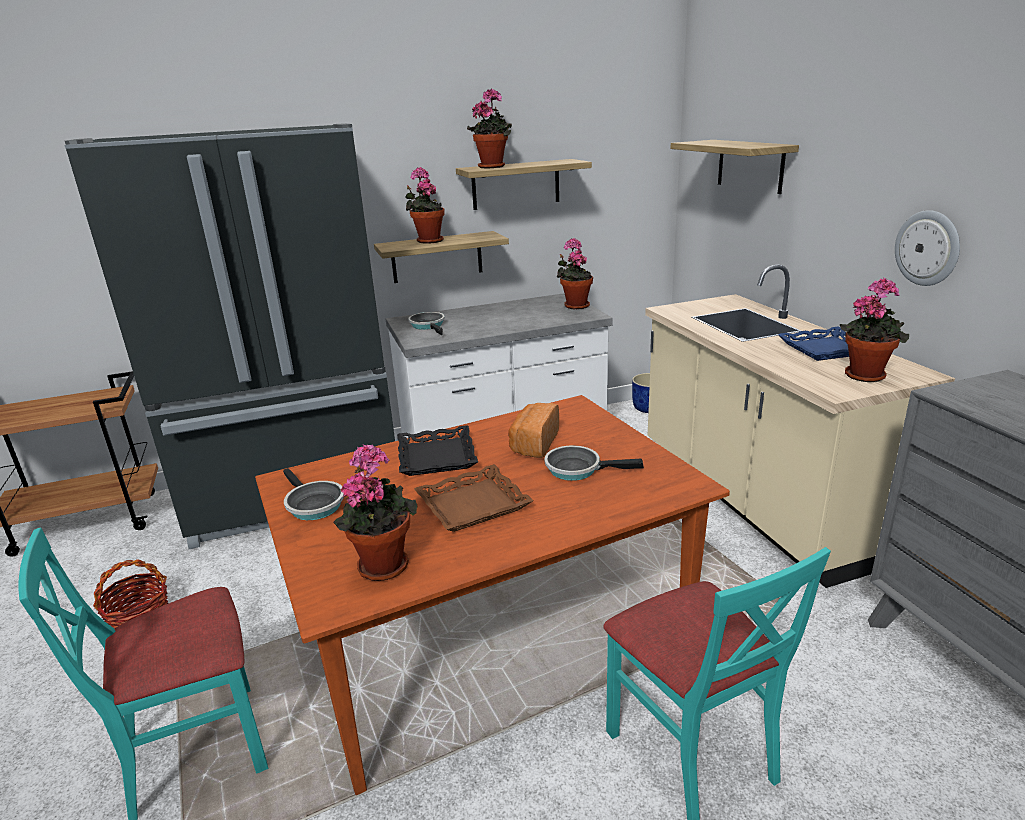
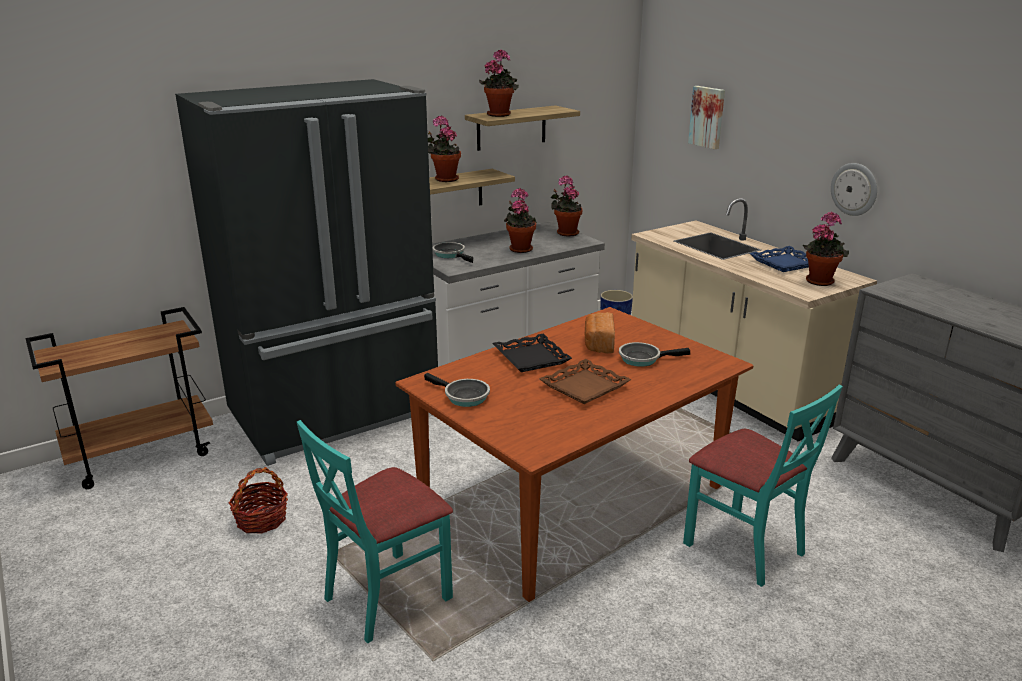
camera: 15 degrees left, 0 degrees up
(383, 563) = (549, 426): potted plant -> potted plant (519, 249)
(750, 165) = (708, 117): shelf -> picture

